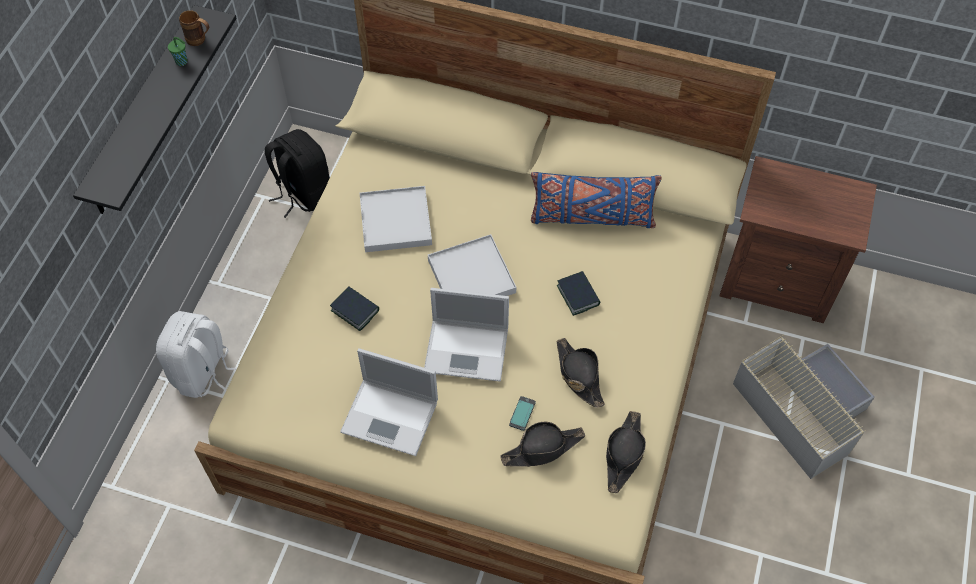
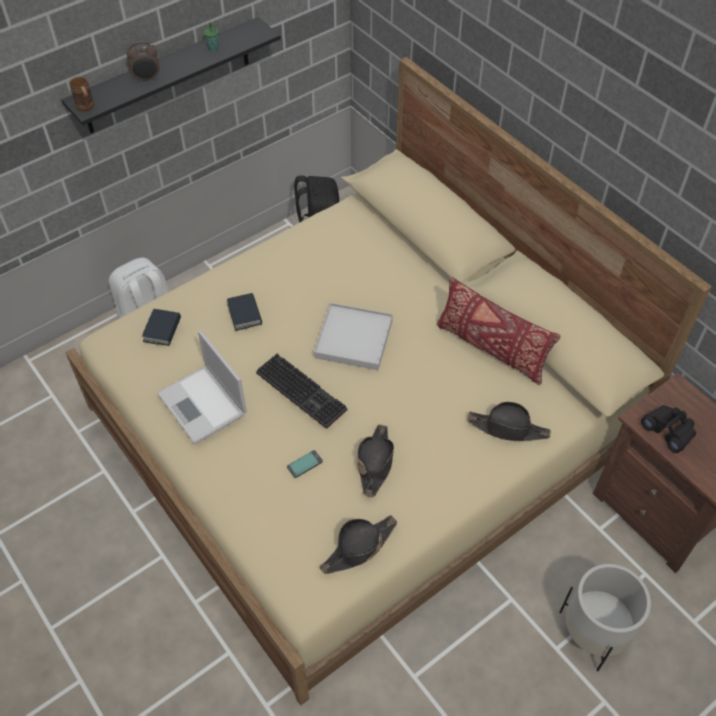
camera: 35 degrees right, 5 degrees down
(144, 128) = (147, 79): none -> alarm clock
(200, 41) = (239, 41): brown mug -> brown mug (86, 108)
(396, 221) = (331, 268): white tray -> none
(468, 350) = (303, 391): laptop -> keyboard
(543, 448) = (297, 501): black hat -> black hat (508, 428)
(578, 295) = (428, 401): book -> book (162, 330)
(591, 217) = (491, 348): blue pillow -> red pillow
(784, 209) = (669, 430): none -> black binoculars
(800, 409) = (594, 632): grey storage box -> white planter

